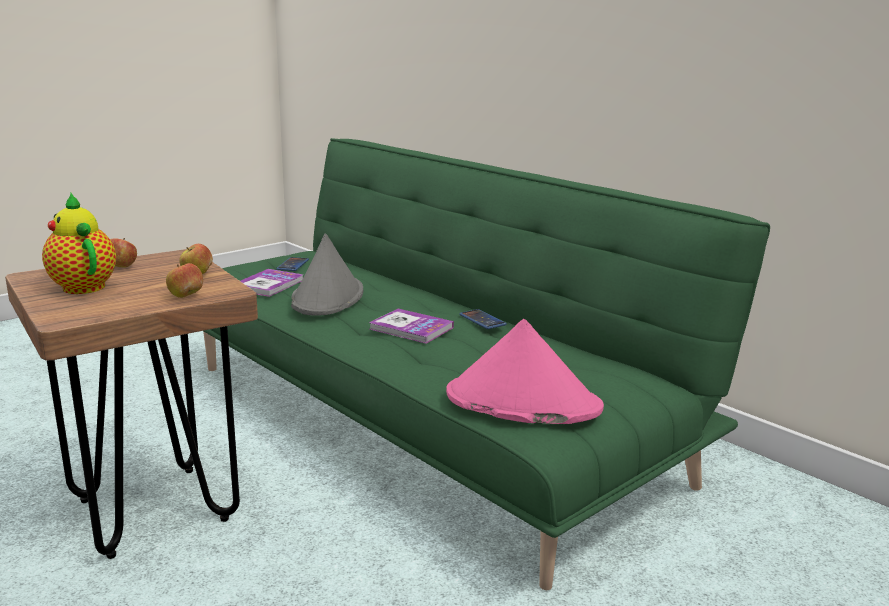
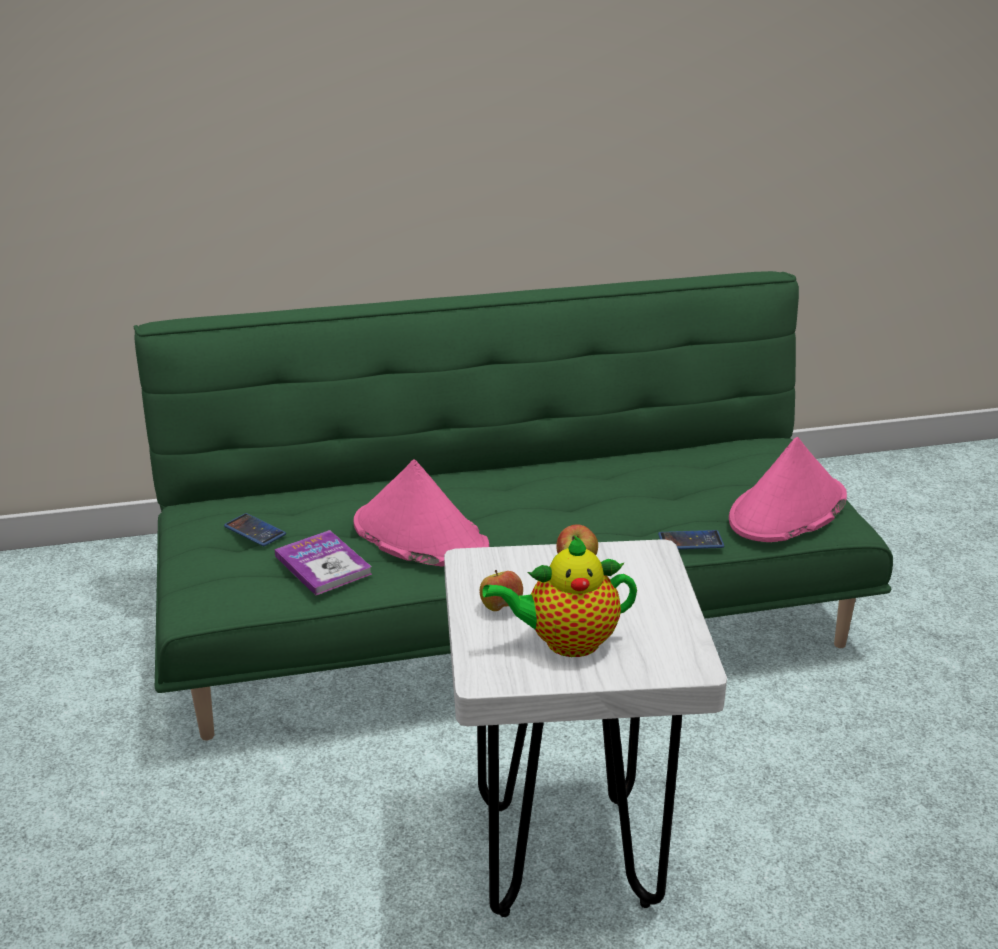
camera: 60 degrees left, 10 degrees up
(154, 510) = (566, 855): brown stool -> white stool
(186, 296) = (656, 580): apple -> none
(327, 297) = (419, 536): grey hat -> pink hat
(411, 328) = (568, 512): book -> none
(482, 320) = (576, 469): phone -> phone (690, 541)

